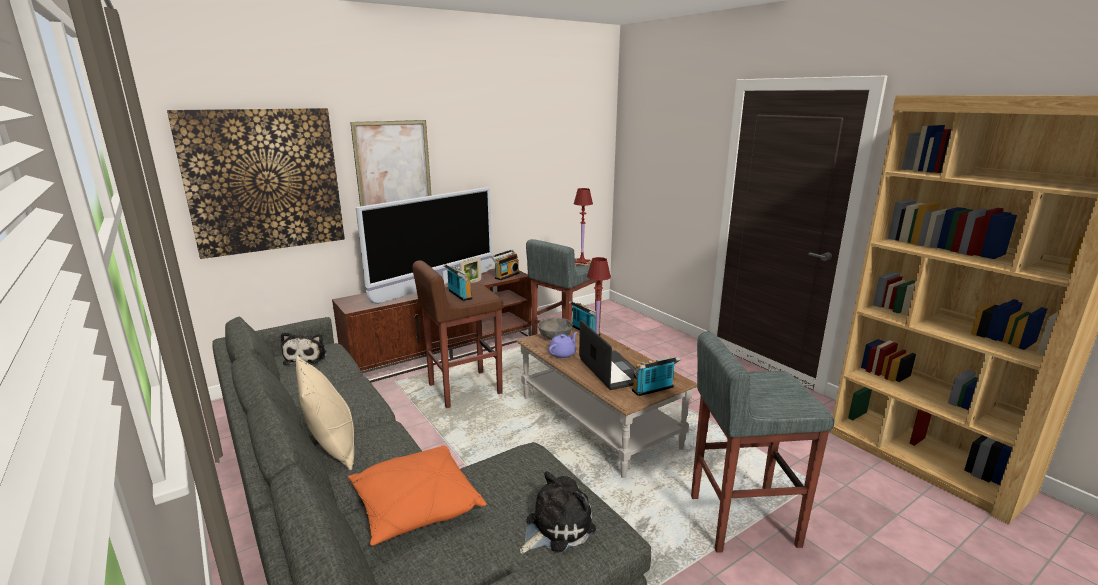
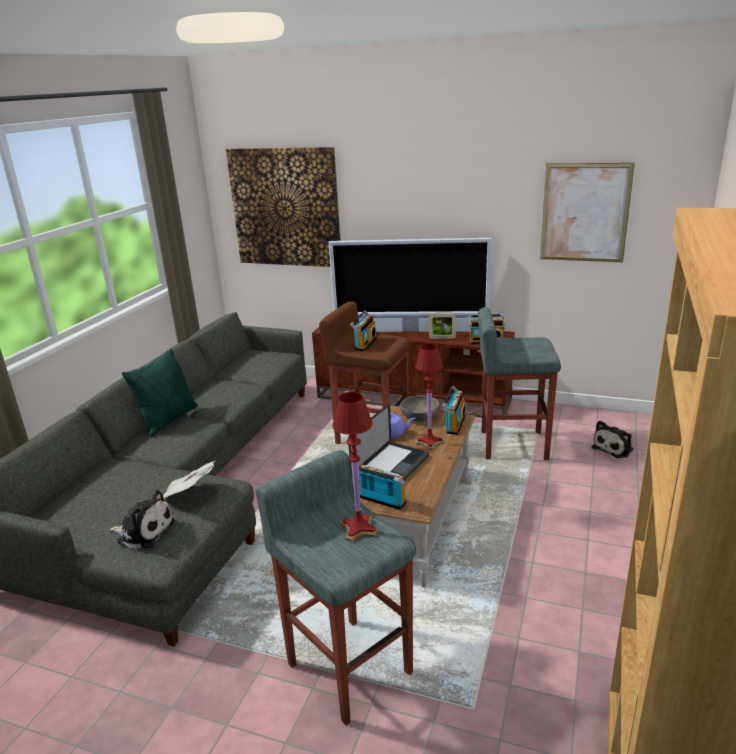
camera: 55 degrees right, 5 degrees up
(307, 357) = (261, 357): plush toy -> plush toy (614, 448)
(333, 447) = (169, 420): beige pillow -> green pillow
(393, 167) = (390, 205): picture -> picture (585, 213)
(415, 507) = (129, 474): orange pillow -> none
(519, 475) = (190, 493): none -> newspaper
(582, 263) = (538, 352): red table lamp -> red table lamp (359, 529)

